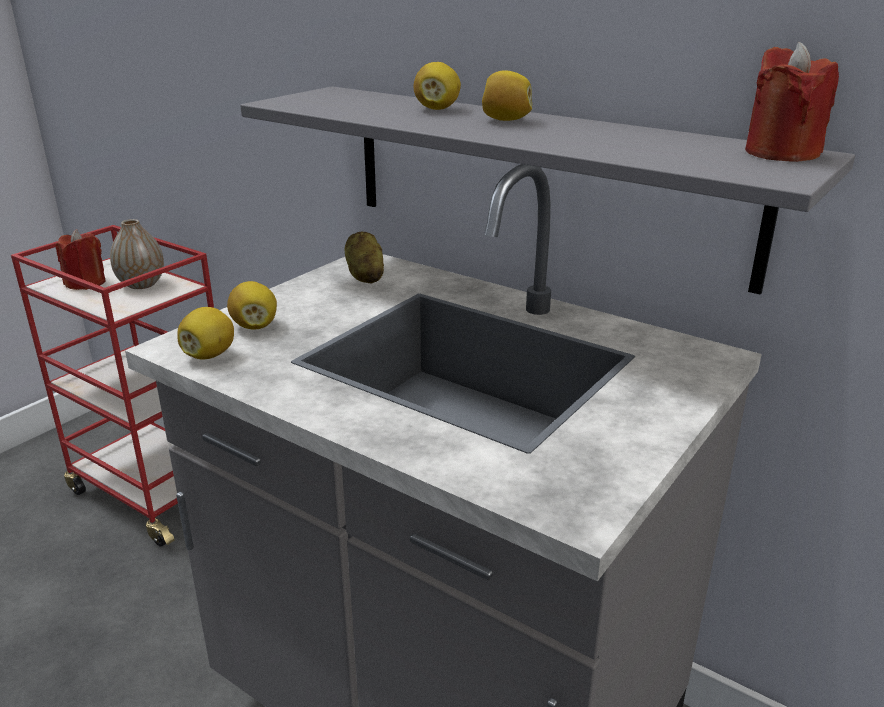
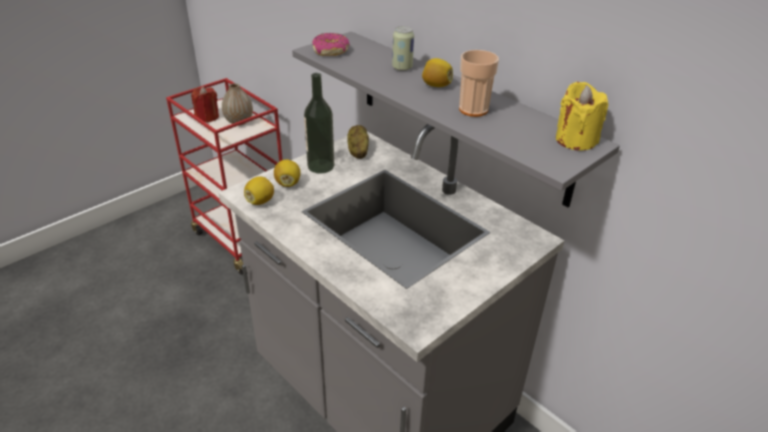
camera: 10 degrees right, 10 degrees up
(307, 298) = (320, 166): none -> bottle
(308, 101) = (331, 51): none -> donut
(437, 109) = (402, 68): lemon -> can
(586, 136) = (473, 109): none -> cup
(781, 153) = (575, 140): red candle -> yellow candle

